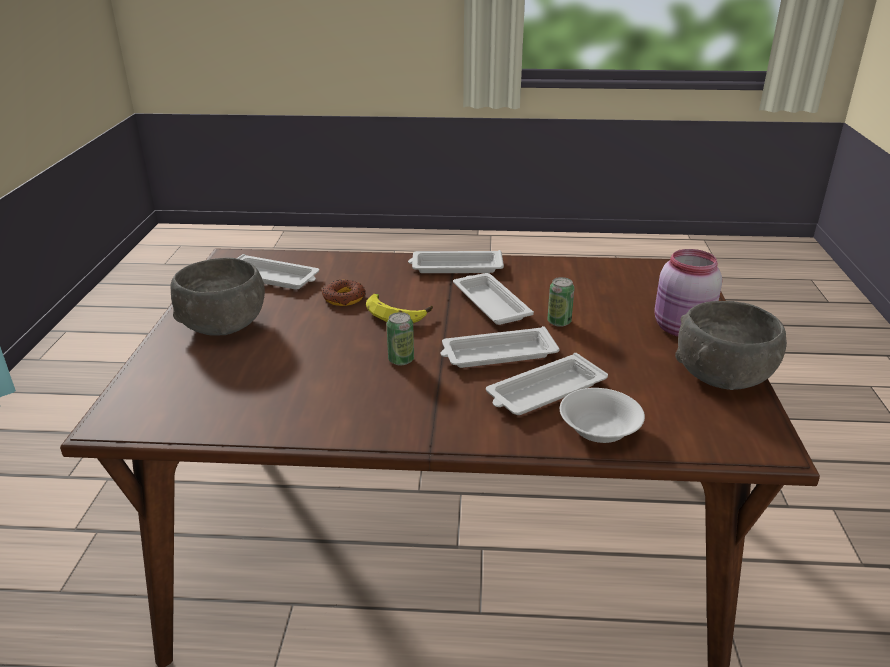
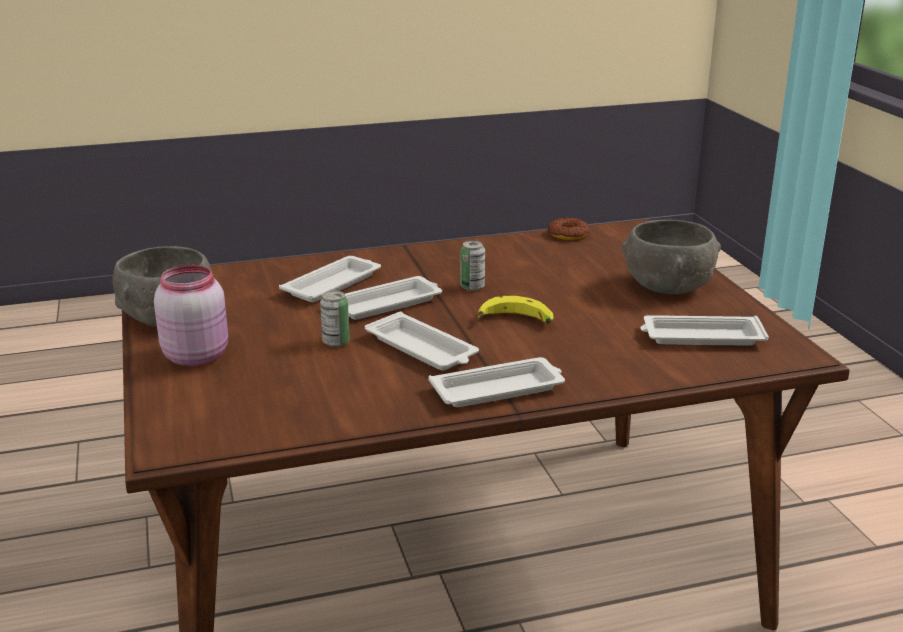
camera: 160 degrees right, 5 degrees down
(344, 298) = (590, 329): donut -> donut (568, 234)
(598, 430) = (284, 270): white bowl -> none

